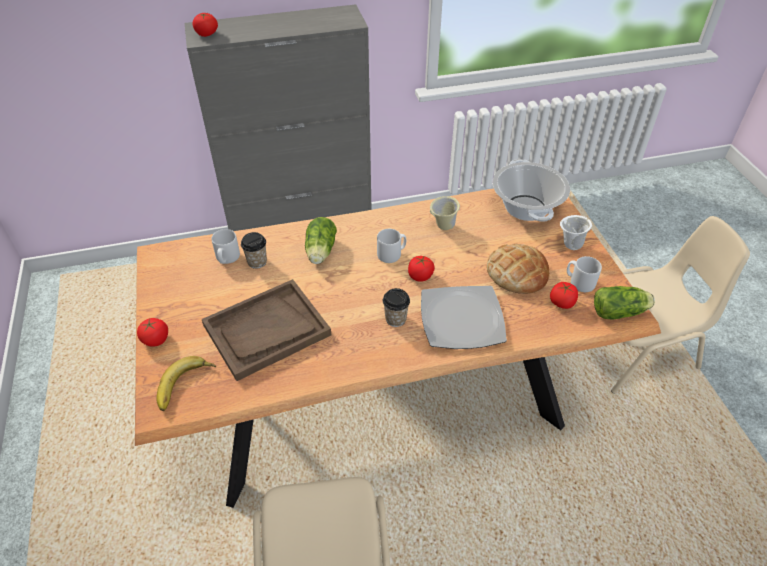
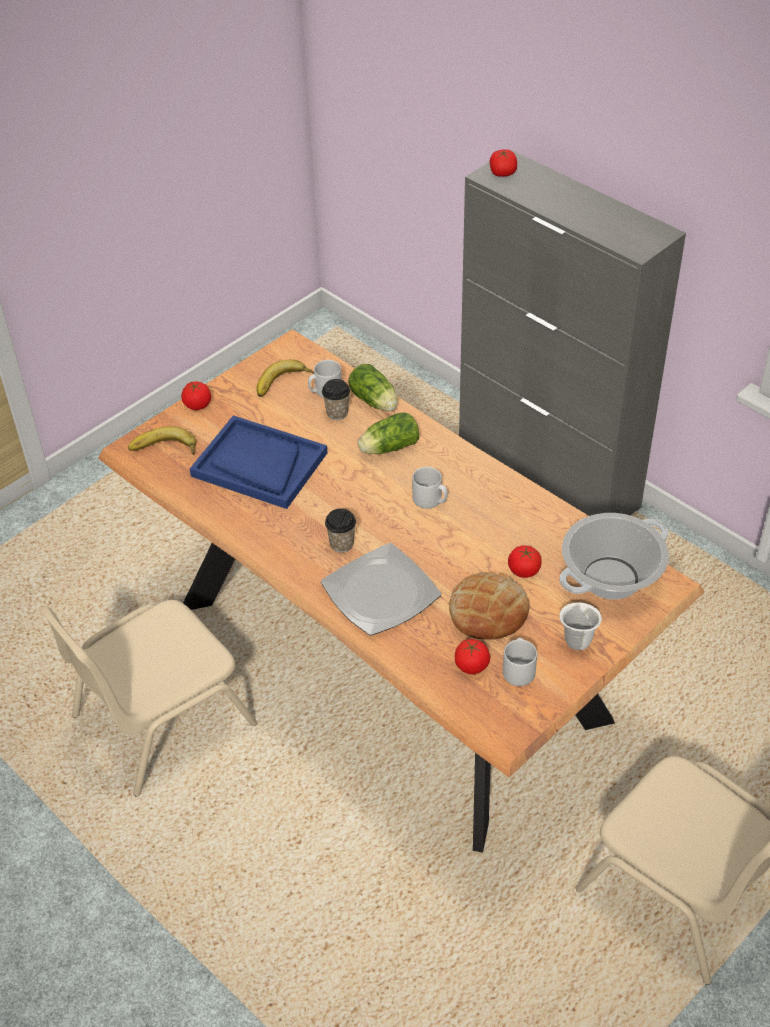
camera: 60 degrees right, 0 degrees up
(193, 277) = (283, 384): none -> banana
(266, 330) = (259, 464): brown tray -> blue tray
(420, 276) = (416, 536): tomato -> tomato (524, 570)
(443, 227) = (509, 521): beige mug -> none
(620, 312) = (499, 722): lettuce -> lettuce (375, 402)

